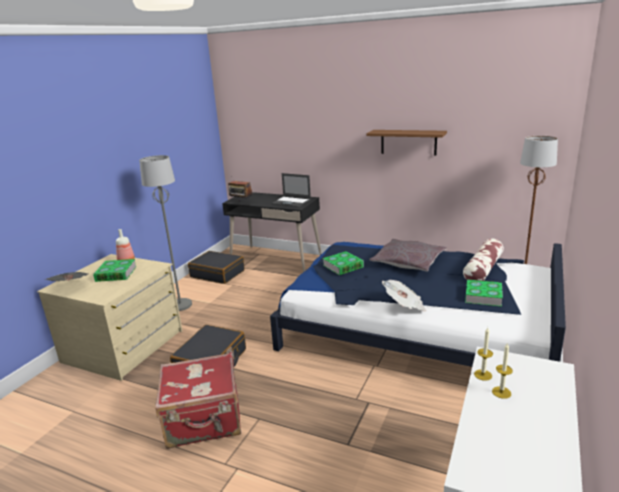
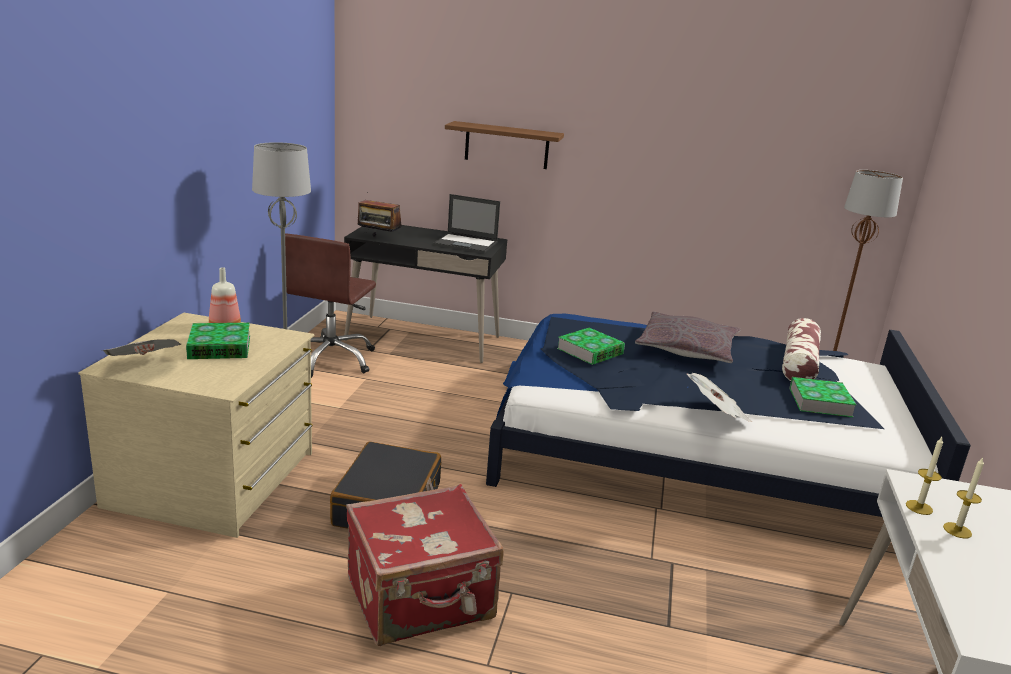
camera: 15 degrees left, 0 degrees up
(217, 274) = (331, 359): black suitcase -> brown office chair
(408, 142) = (669, 162): brown shelf -> brown shelf (506, 145)

